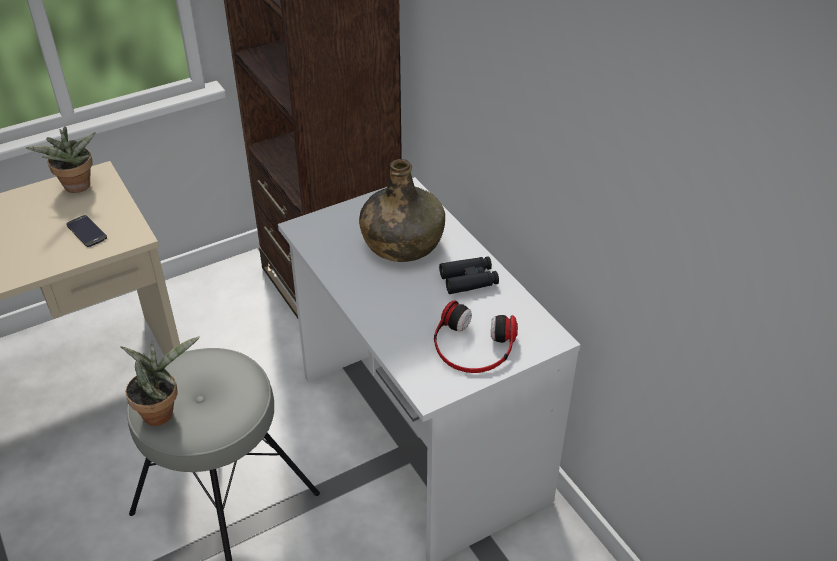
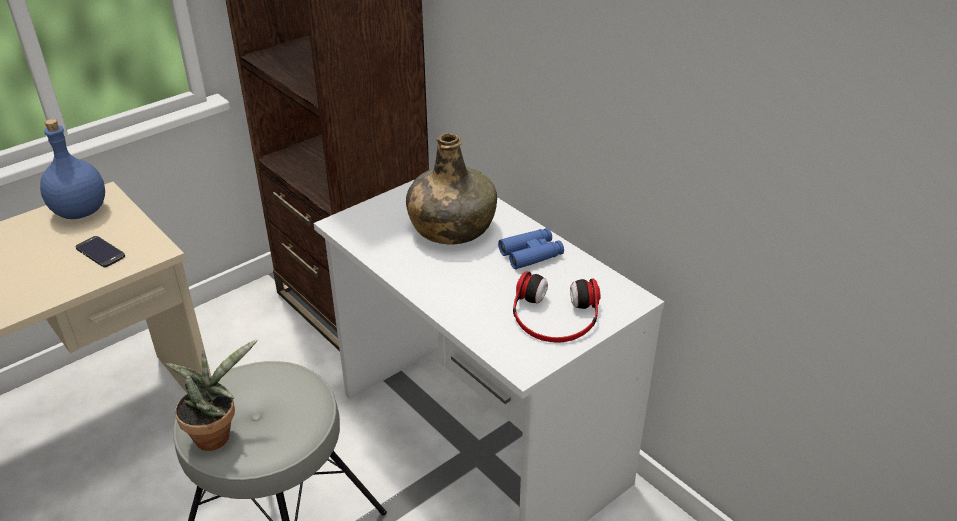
camera: 10 degrees left, 5 degrees down
(77, 188) = (80, 211): potted plant -> blue bottle
(469, 280) = (531, 254): black binoculars -> blue binoculars

